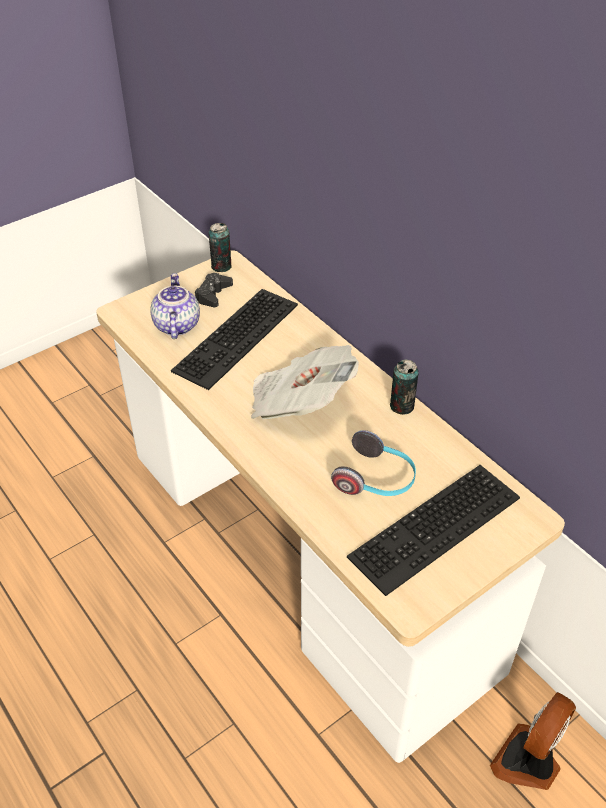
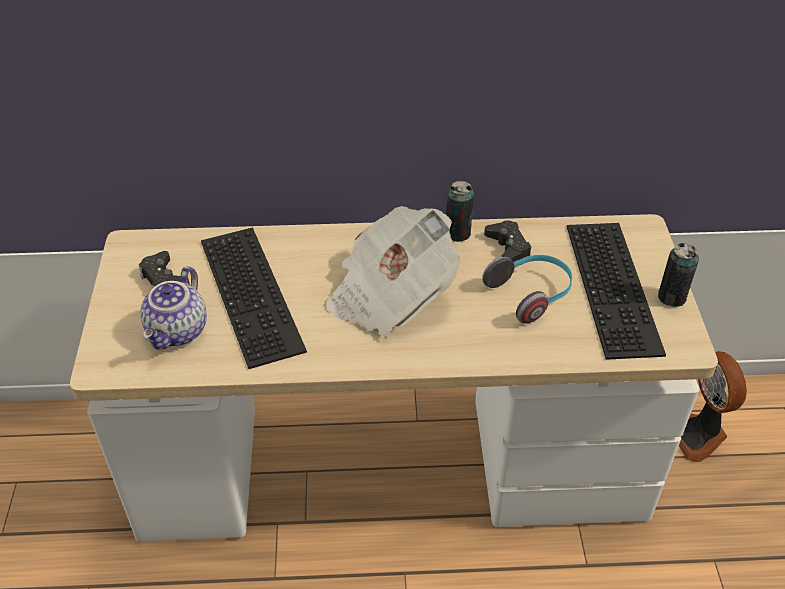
camera: 55 degrees left, 0 degrees up
(175, 325) = (179, 332): teapot -> teapot turned 105 degrees counterclockwise
(221, 266) = (126, 253): can -> can (671, 297)
(415, 442) = (508, 248): none -> black game controller

